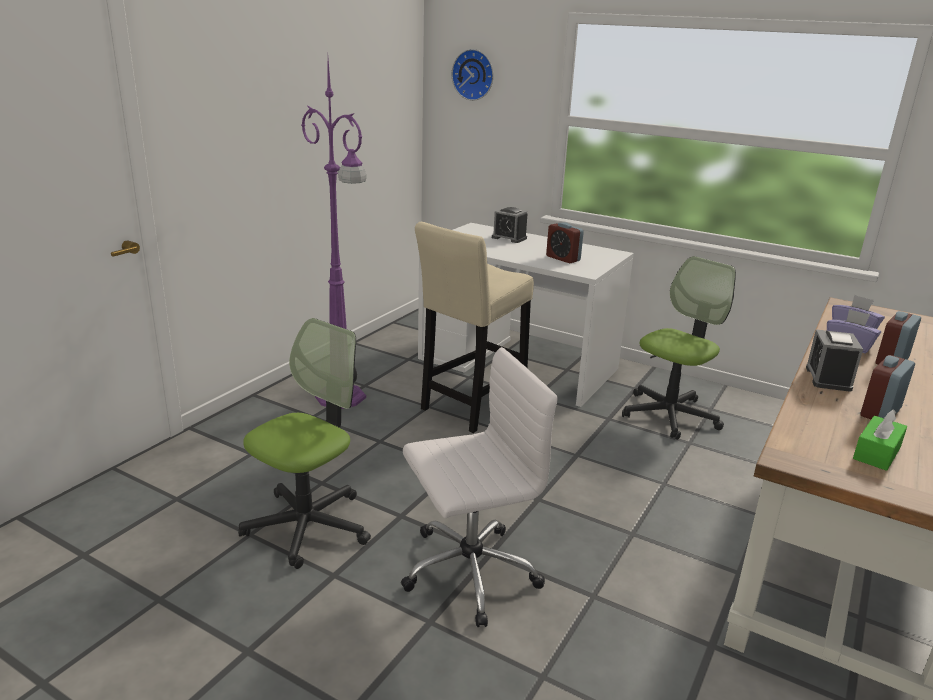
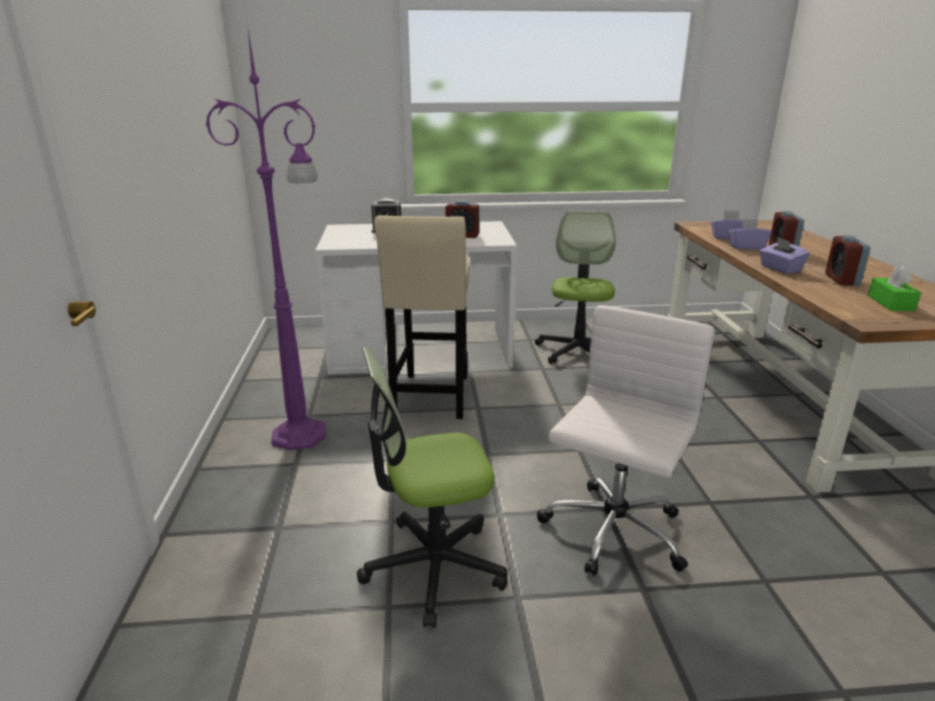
camera: 35 degrees left, 0 degrees up
(308, 525) = (433, 567): office chair -> office chair turned 105 degrees counterclockwise
(474, 75) = (297, 69): wall clock -> none
(828, 378) = (780, 269): alarm clock -> purple tissue box

